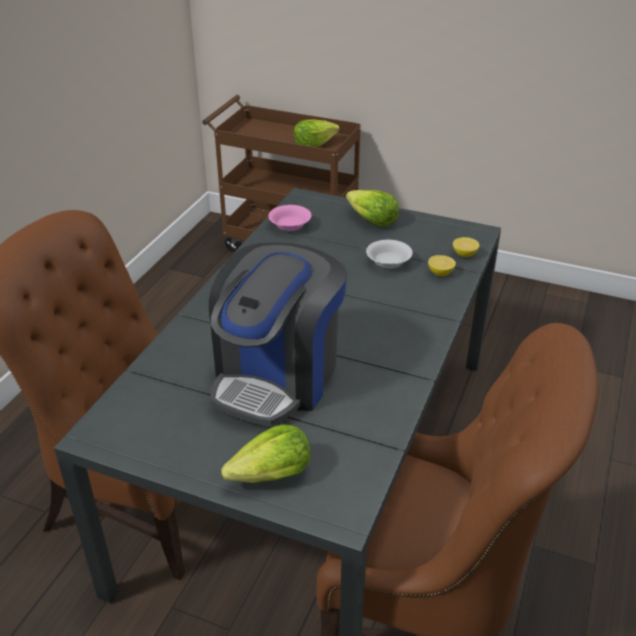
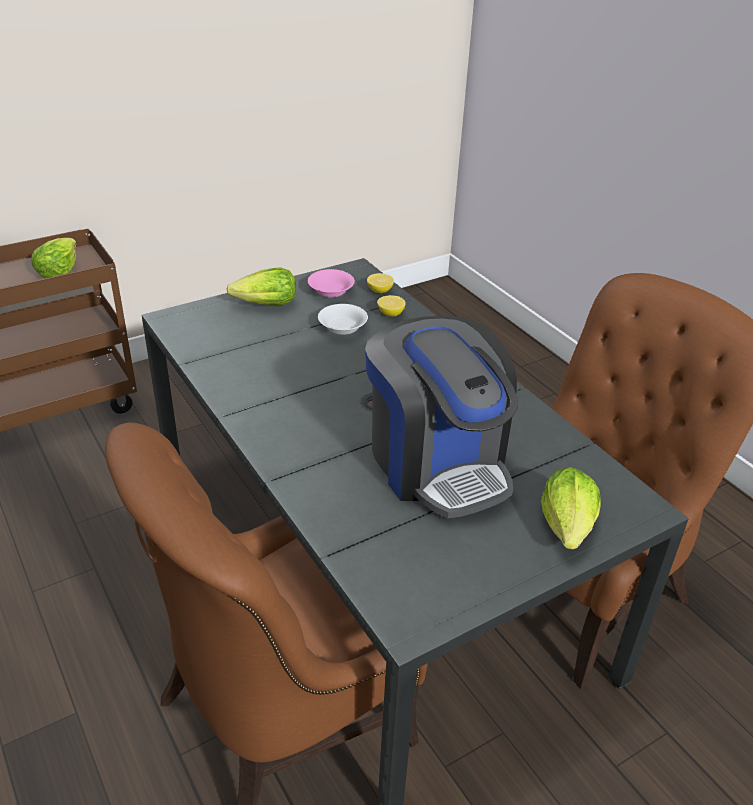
camera: 55 degrees left, 0 degrees up
(290, 225) = (208, 347): pink bowl -> pink bowl (331, 291)

